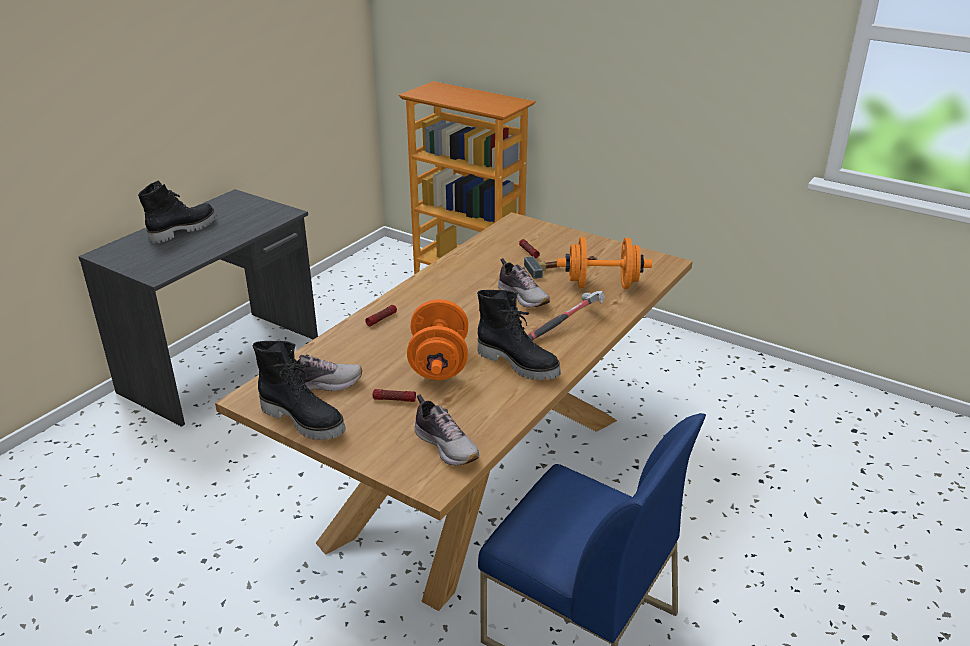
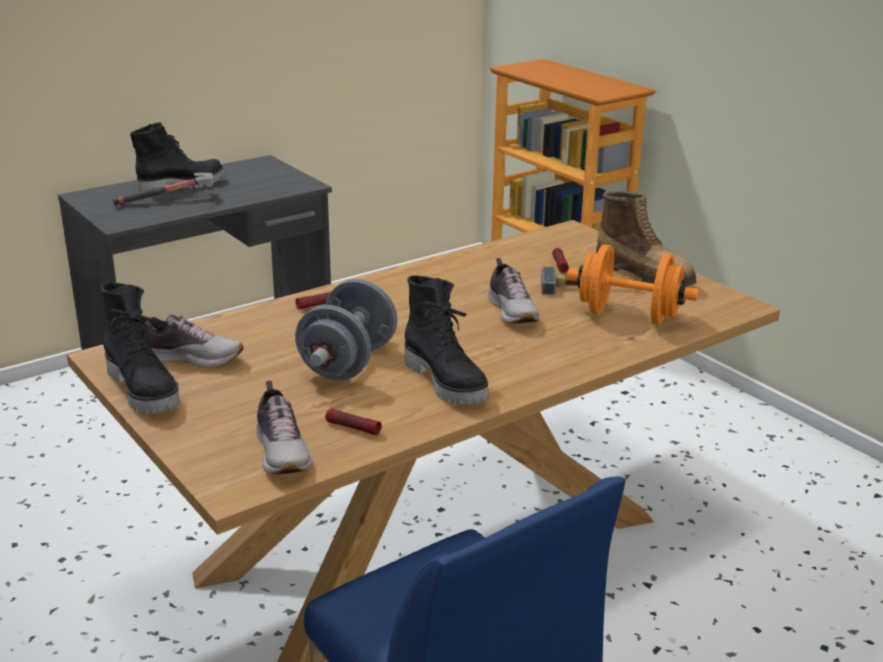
camera: 20 degrees right, 5 degrees down
(394, 400) = (263, 390): flashlight -> flashlight (353, 428)
(439, 363) = (348, 363): orange dumbbell -> grey dumbbell
(566, 325) = (543, 352): hammer -> hammer (170, 201)
(591, 250) = (645, 275): none -> boot

